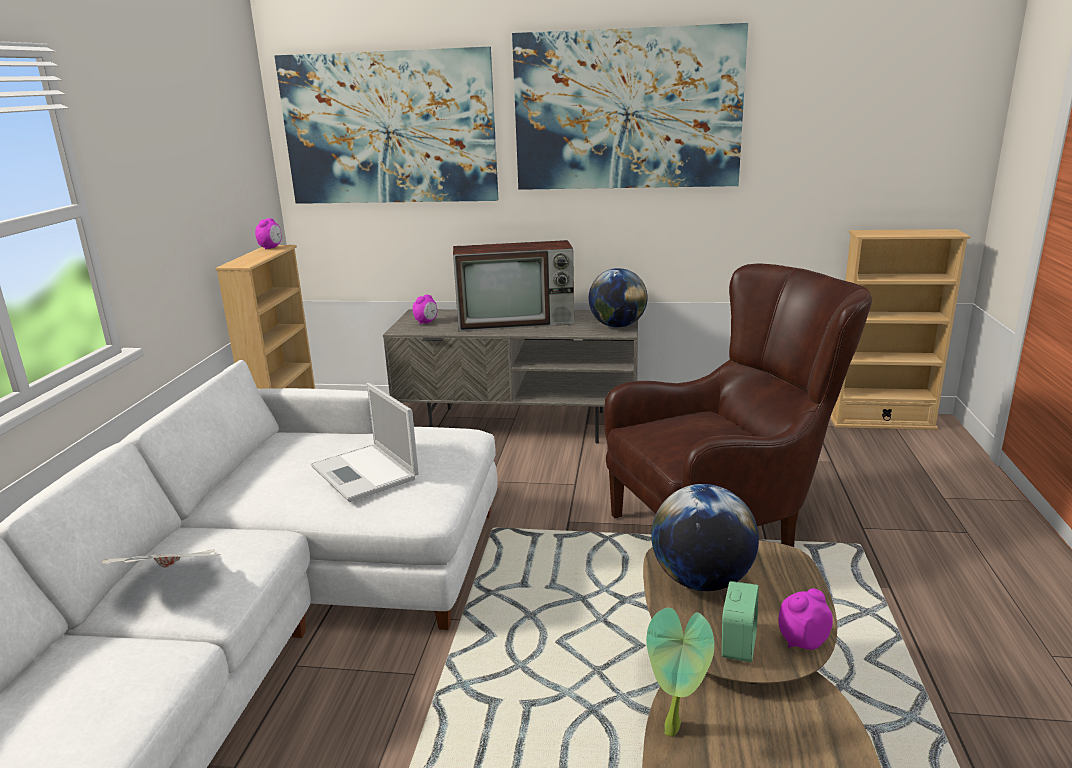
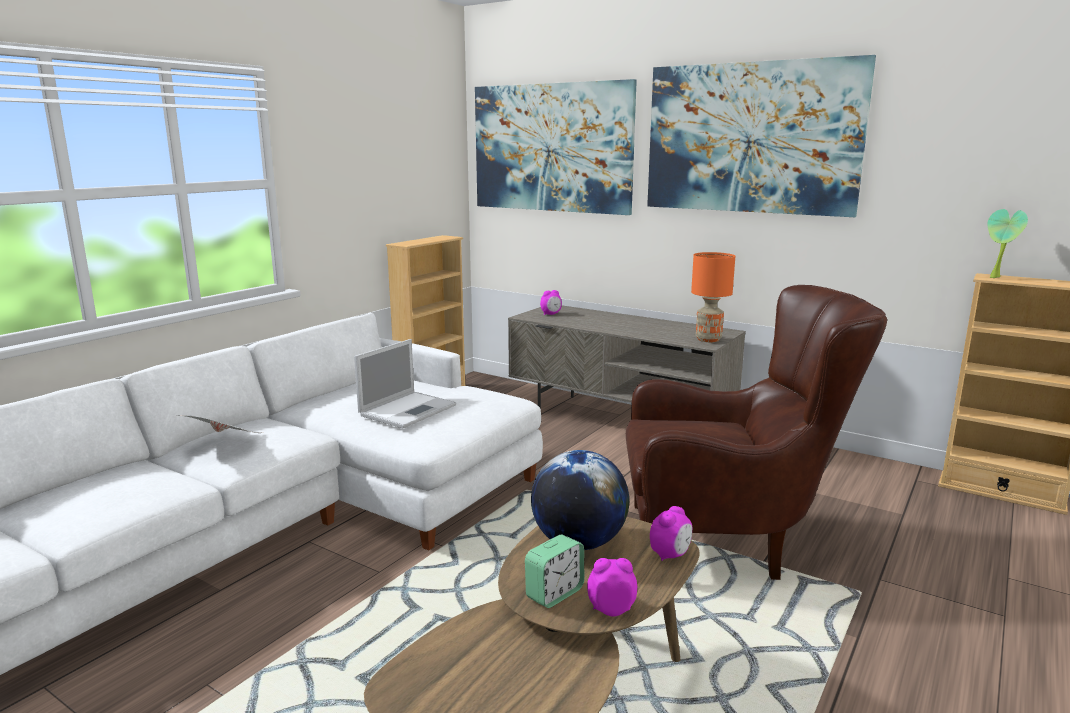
camera: 25 degrees right, 5 degrees down
(271, 248) = (441, 237): alarm clock -> alarm clock (670, 555)
(365, 473) = (409, 409): laptop -> laptop turned 135 degrees counterclockwise
(517, 321) = (625, 324): television -> none
(617, 326) = (708, 339): globe -> orange table lamp
(675, 731) = (450, 639): potted plant -> potted plant (996, 278)

